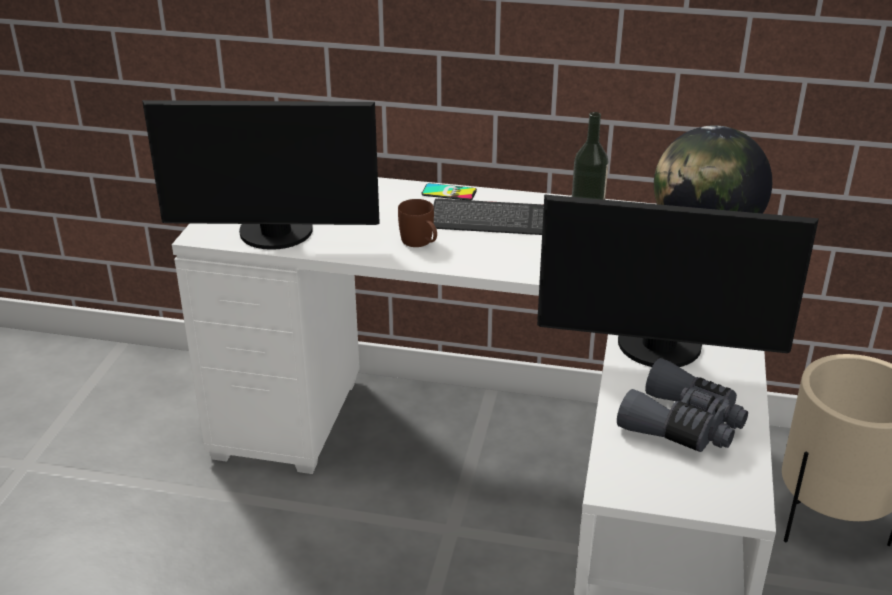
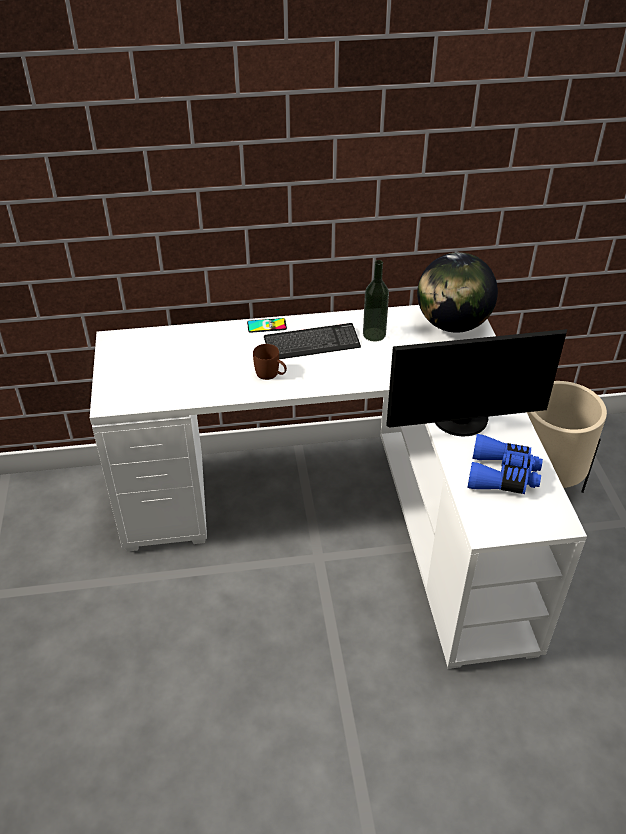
camera: 20 degrees left, 10 degrees up
(275, 235) = (163, 392): monitor -> none
(683, 425) = (503, 475): grey binoculars -> blue binoculars

